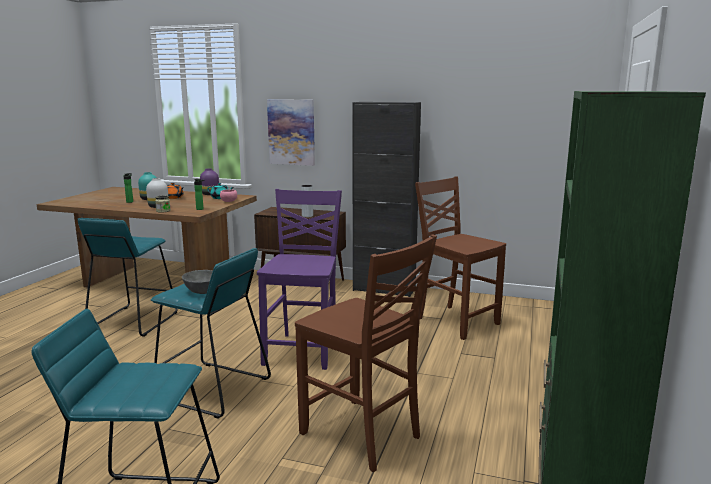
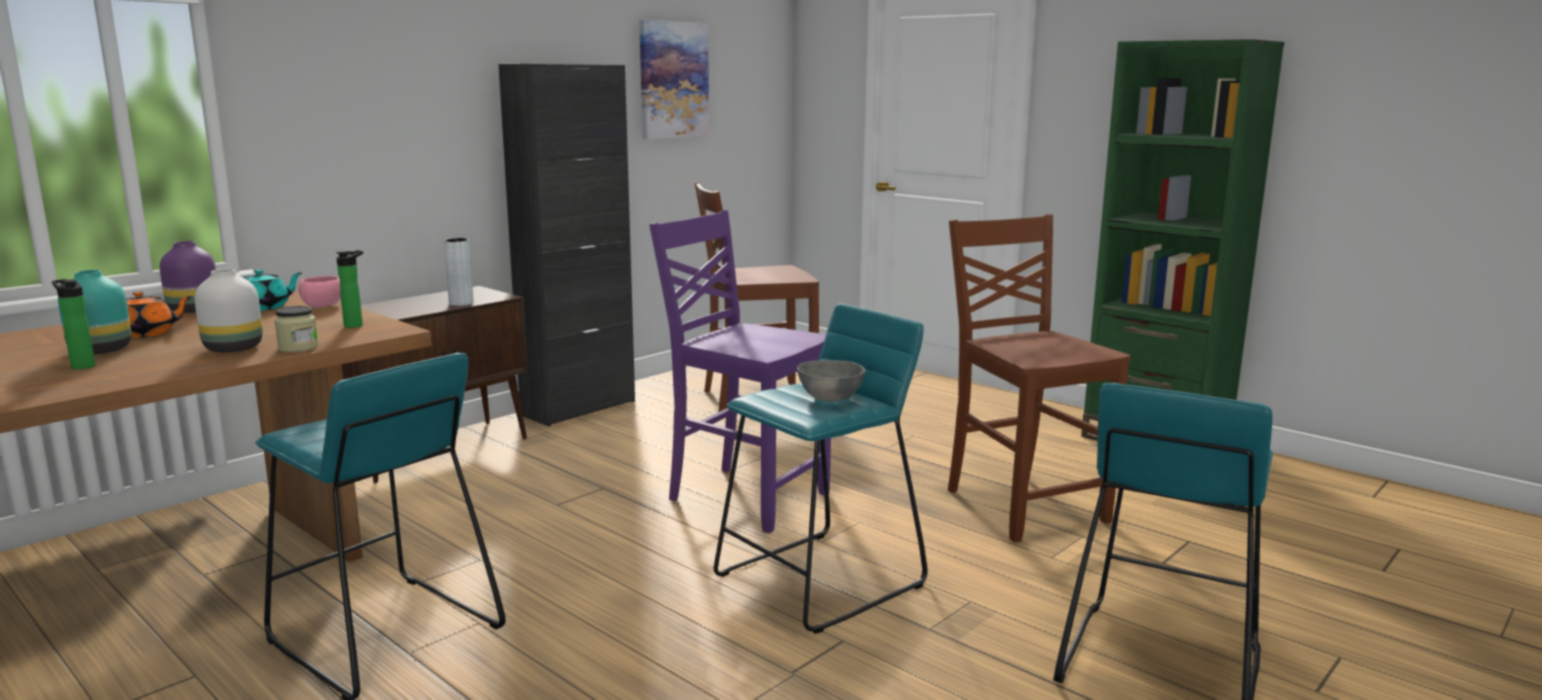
camera: 65 degrees left, 0 degrees up
(291, 132) = (351, 133): picture -> picture (673, 80)
(362, 435) = (1022, 505): brown chair -> brown chair turned 90 degrees counterclockwise

